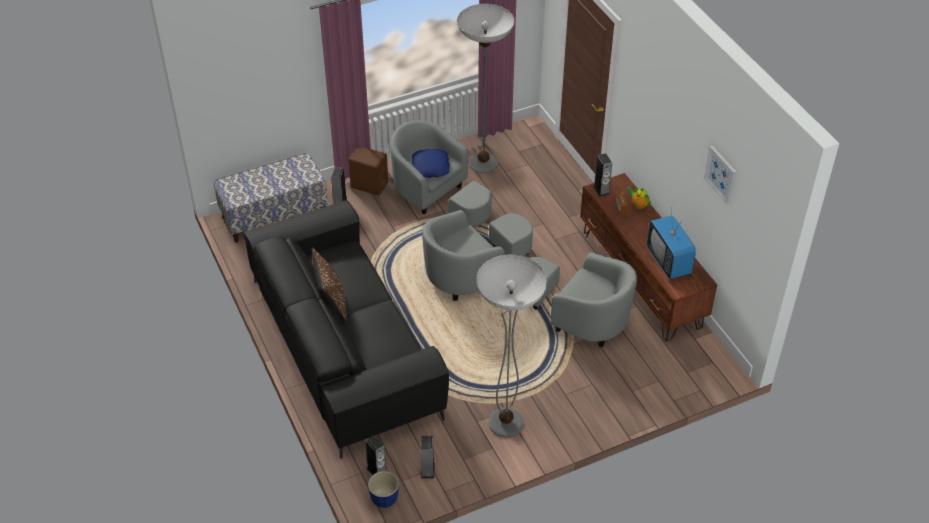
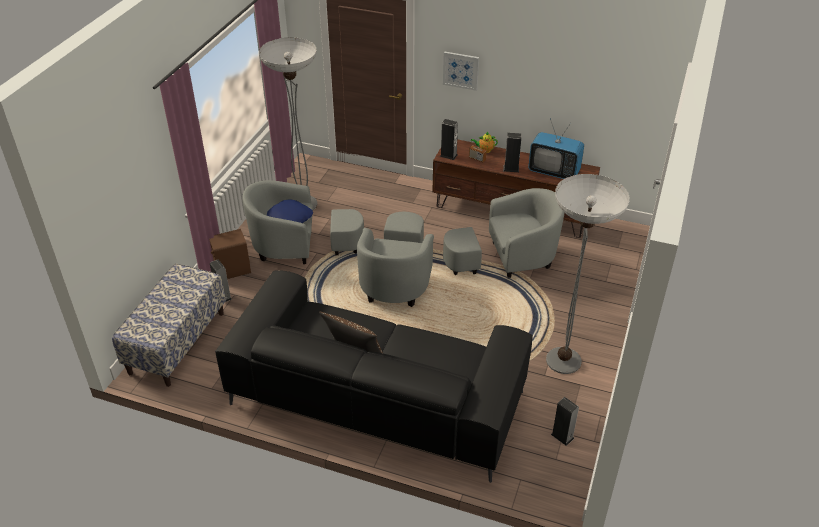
camera: 45 degrees left, 5 degrees down
(377, 471) = (529, 467): speaker -> speaker (511, 168)
(384, 499) = (564, 484): planter -> none
(721, 174) = (590, 64): picture -> picture (461, 70)

